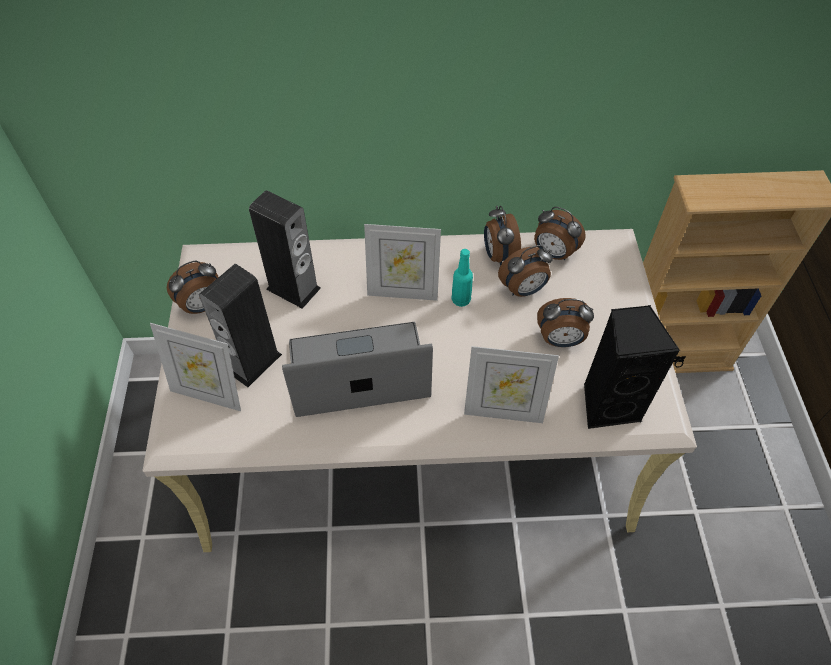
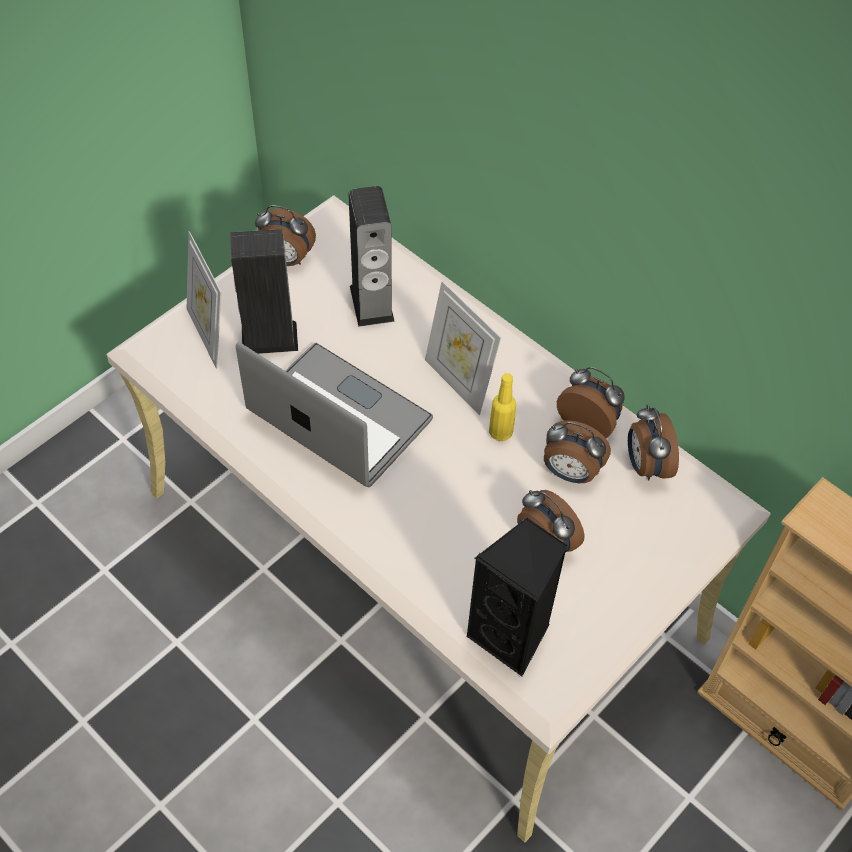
camera: 45 degrees right, 0 degrees up
(461, 300) = (500, 432): turquoise bottle -> yellow bottle
(498, 256) = (588, 423): alarm clock -> alarm clock turned 90 degrees clockwise
(503, 411) = (413, 555): picture frame -> none

